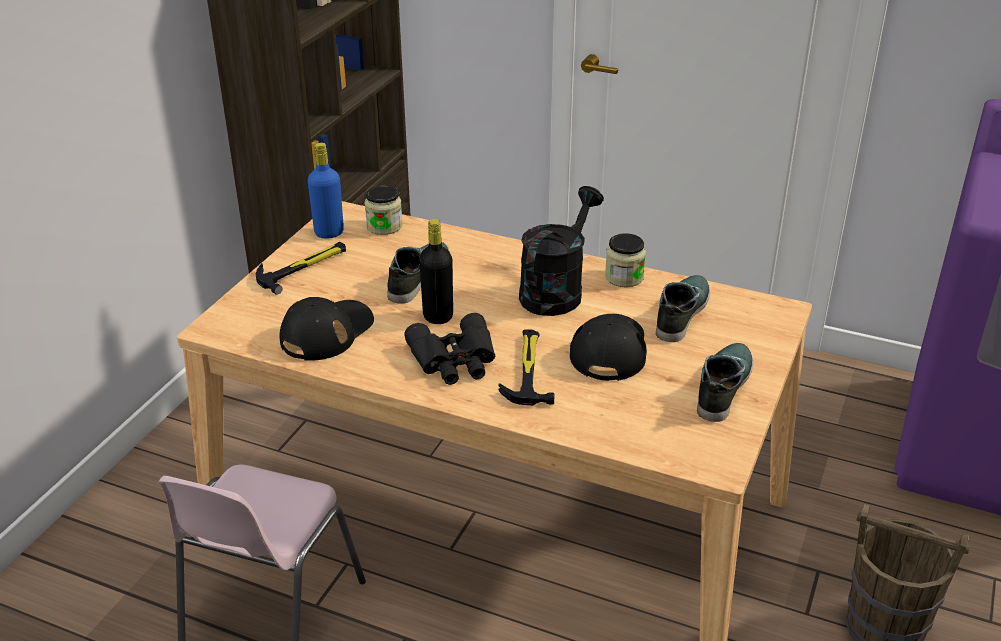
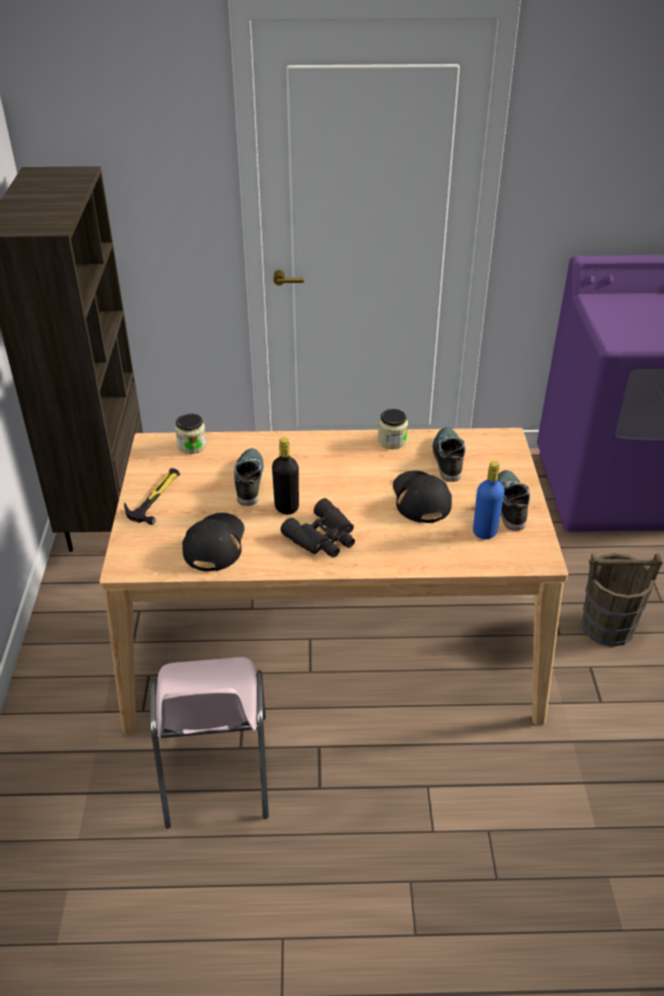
camera: 25 degrees left, 5 degrees up
(329, 232) = (153, 462): blue bottle -> blue bottle (485, 532)
(528, 369) = (378, 529): hammer -> none
(556, 290) = (354, 464): black watering can -> none

